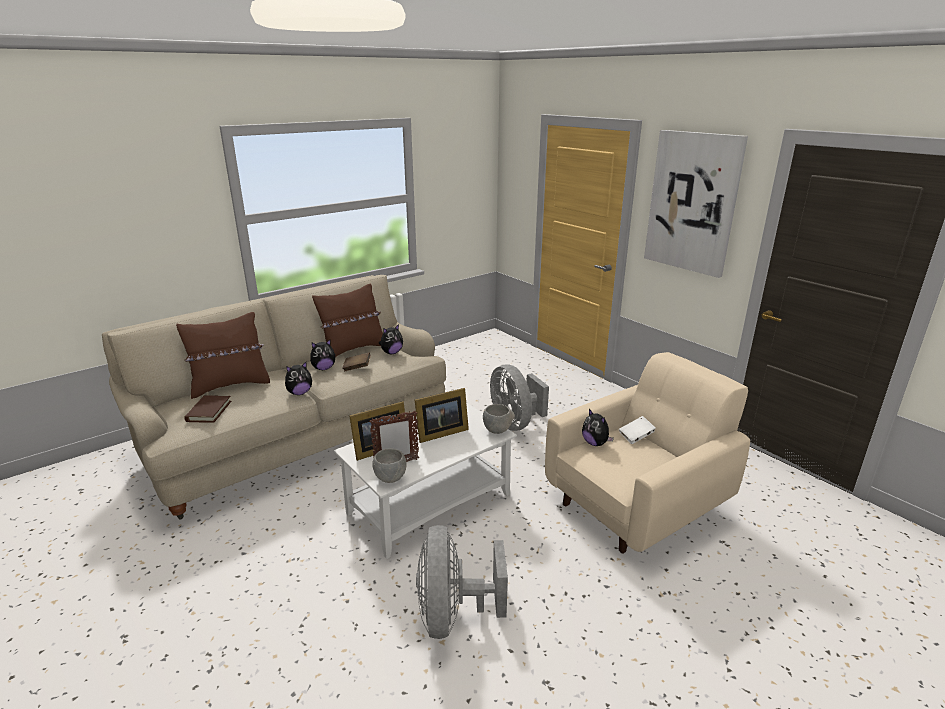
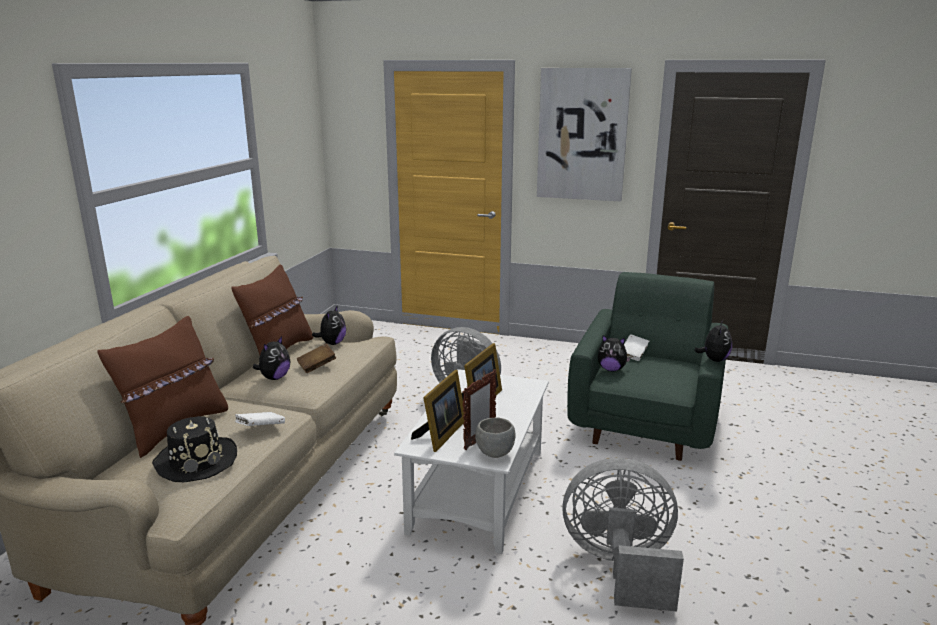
camera: 35 degrees left, 5 degrees down
(209, 411) = (196, 461): brown book -> black hat
(267, 403) = (260, 429): none -> white book
(299, 393) = (281, 409): plush toy -> plush toy (714, 360)
(453, 614) = (620, 567): grey fan -> grey fan turned 135 degrees clockwise
(497, 431) = (528, 383): grey bowl -> none
(638, 503) = (646, 420): beige armchair -> green armchair

